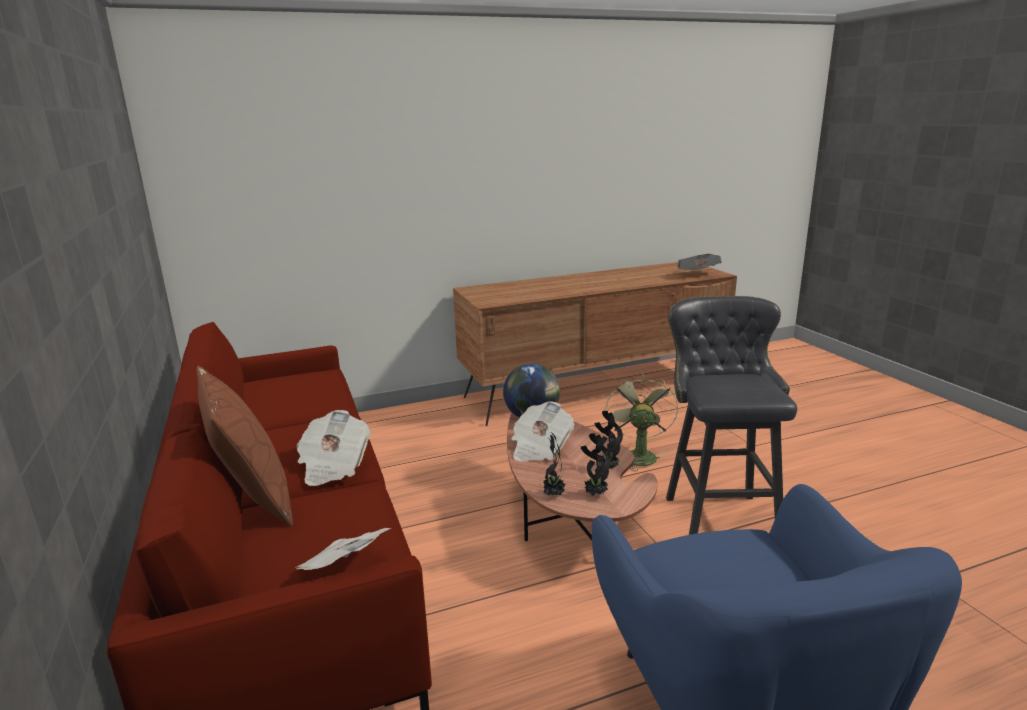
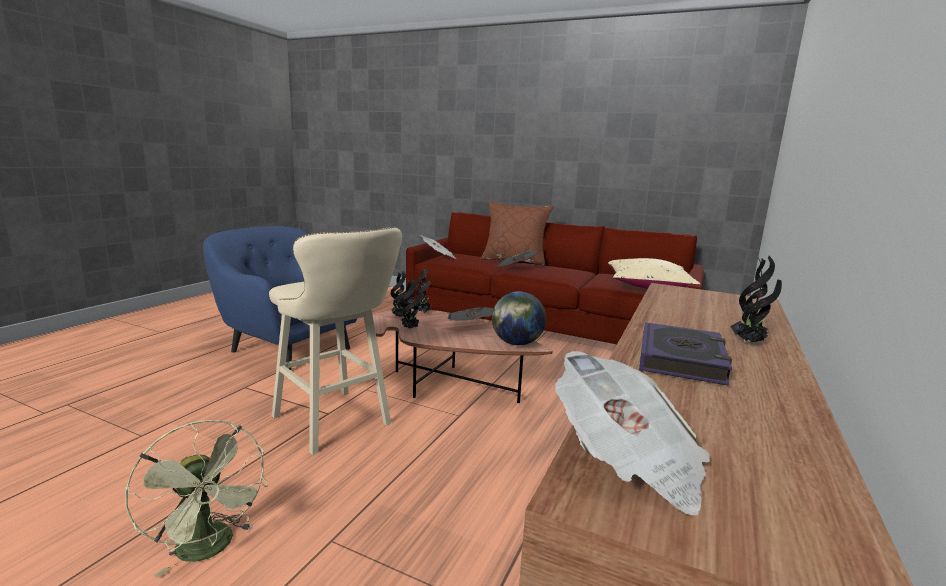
camera: 135 degrees right, 5 degrees down
(301, 384) = (648, 286): none -> beige pillow
(562, 281) = (749, 343): none -> potted plant
(613, 282) = (681, 360): none -> book
(638, 455) = (458, 458): green fan -> green fan (210, 549)
(717, 514) = (338, 425): black stool -> beige stool

